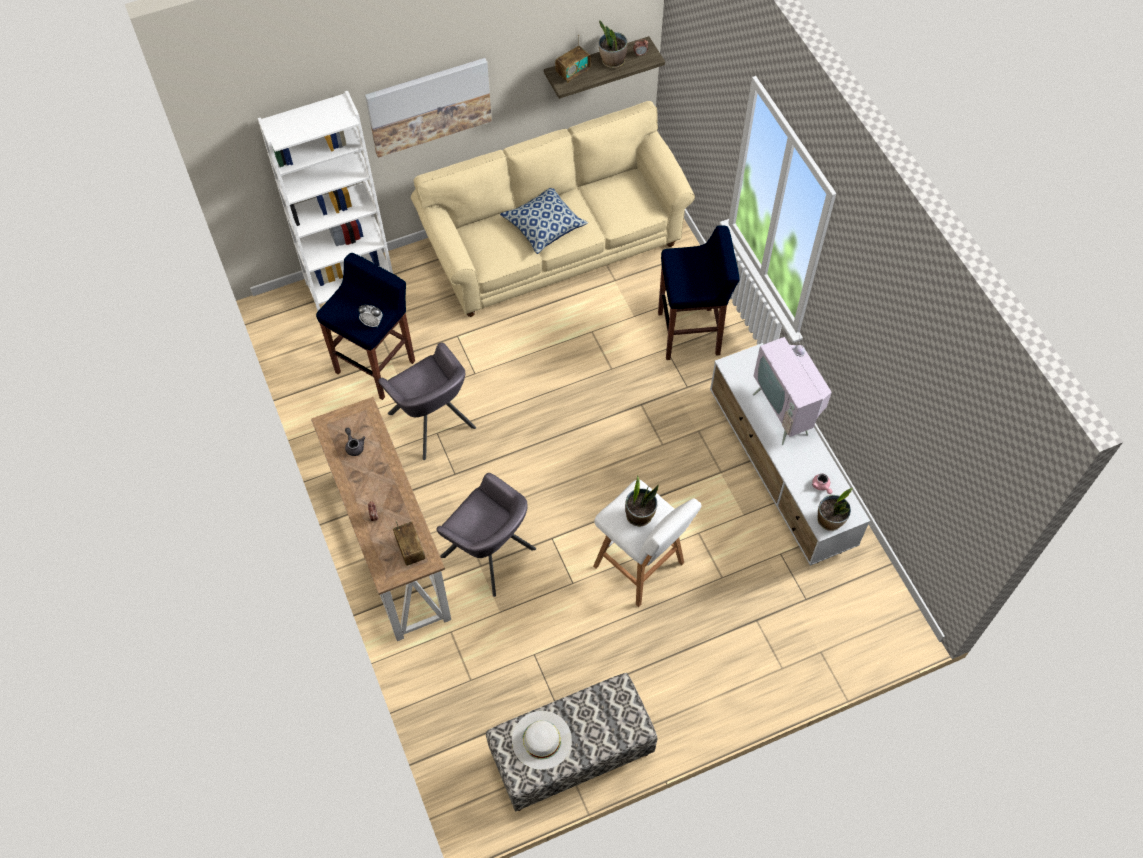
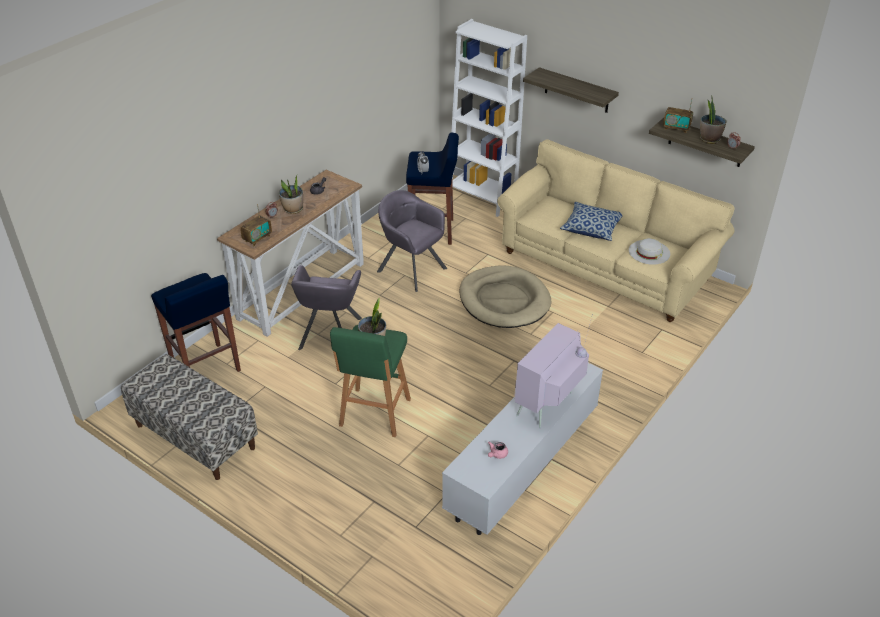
camera: 60 degrees right, 20 degrees down
(429, 106) = (576, 90): picture -> shelf
(431, 421) = (411, 269): grey armchair -> grey armchair turned 105 degrees clockwise
(541, 740) = (172, 382): white hat -> white hat (649, 252)
(545, 363) = (504, 300): none -> beige dog bed
(641, 567) = (374, 414): white stool -> green stool
(690, 334) = (602, 362): blue stool -> blue stool (206, 368)
(830, 520) = (467, 472): potted plant -> potted plant (293, 209)

